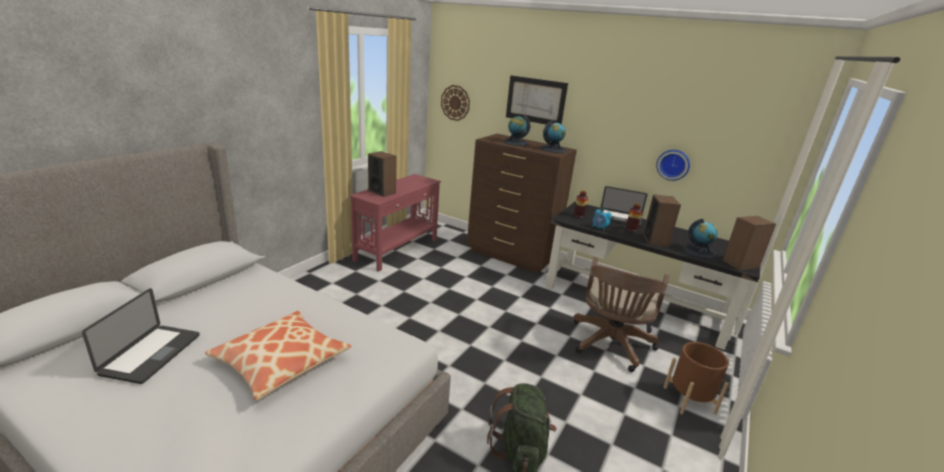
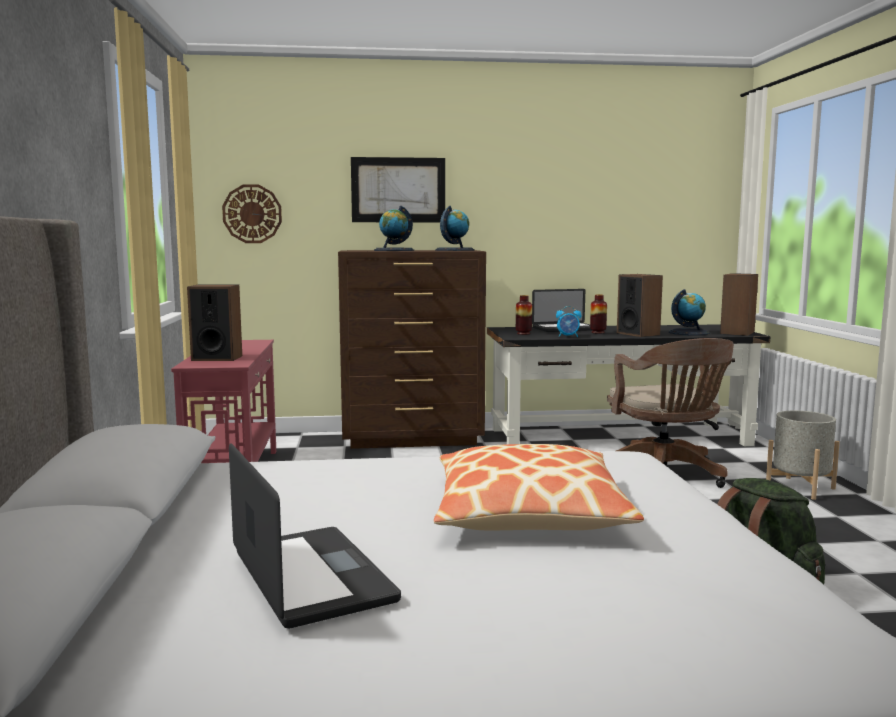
camera: 35 degrees left, 15 degrees down
(673, 164) = (605, 244): wall clock -> none
(689, 400) = (800, 488): brown planter -> grey planter

